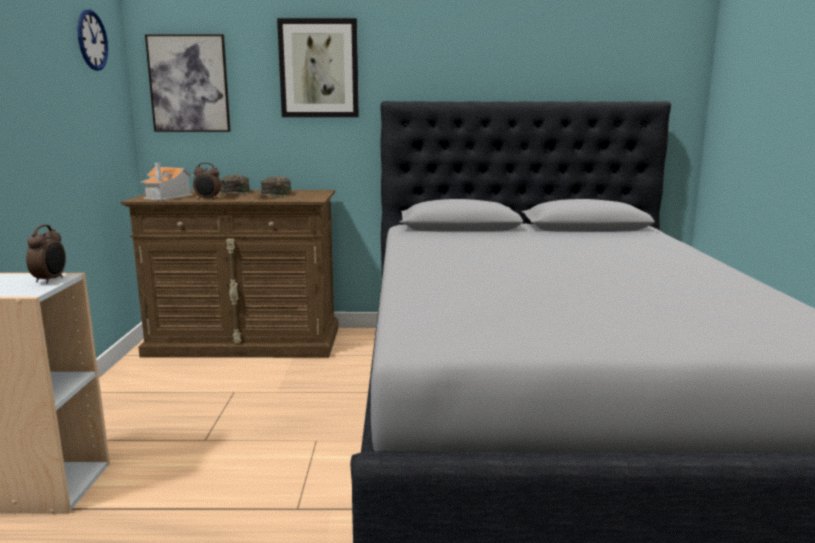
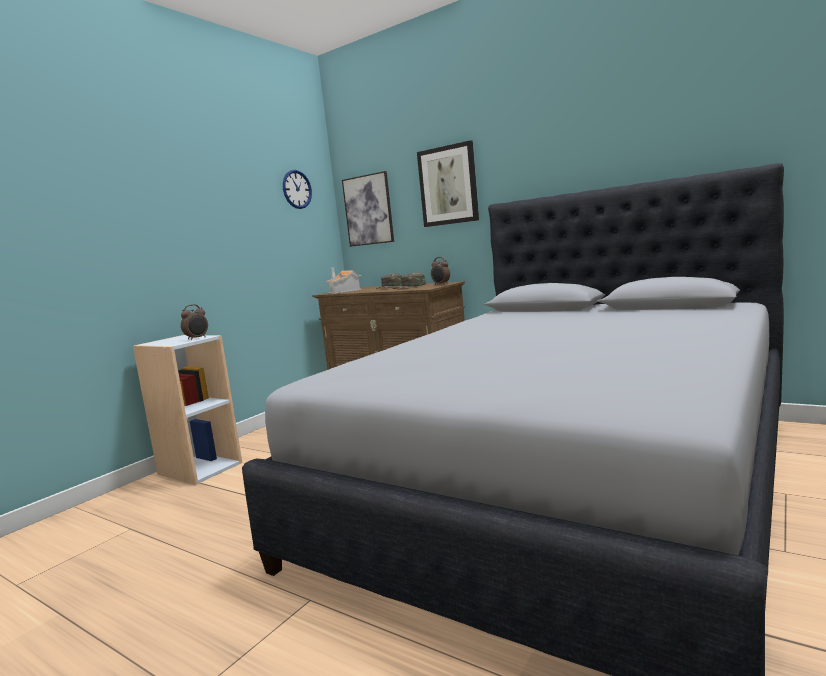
camera: 35 degrees right, 5 degrees down
(208, 199) = (362, 291): alarm clock -> alarm clock (441, 284)

